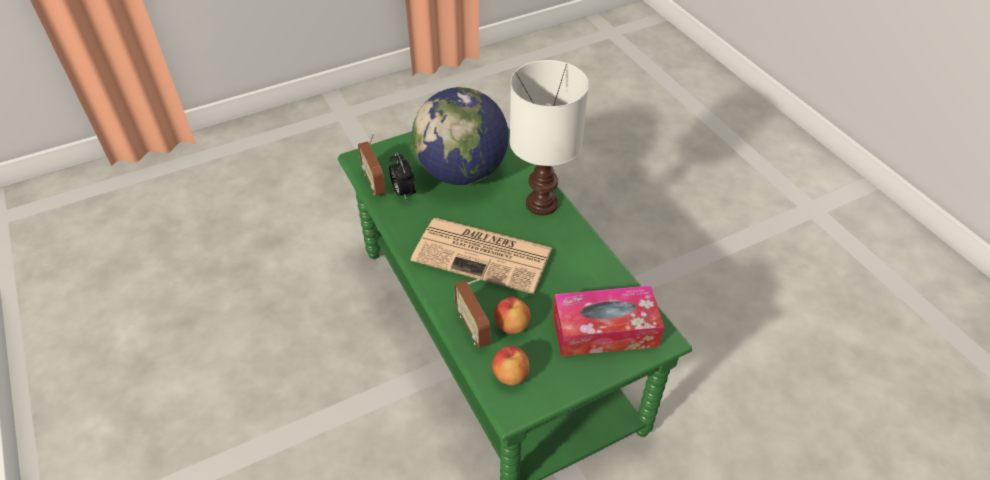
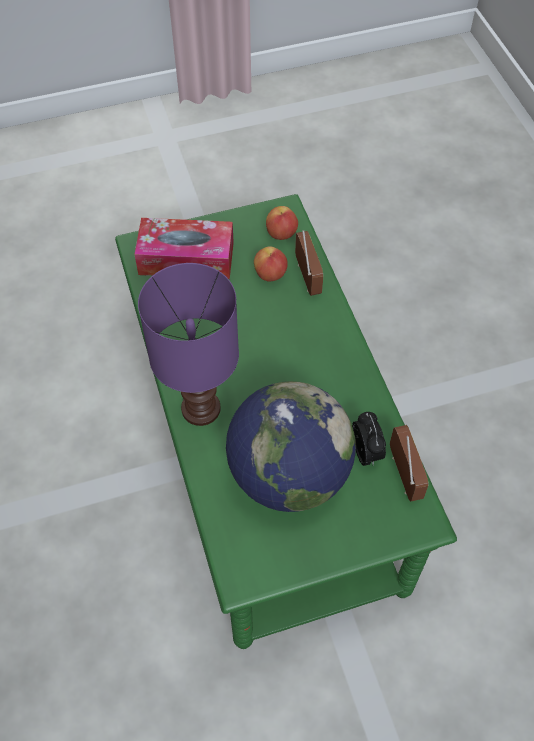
camera: 170 degrees left, 10 degrees up
(484, 255) = (281, 351): newspaper -> none
(541, 203) = (201, 410): white table lamp -> purple table lamp

